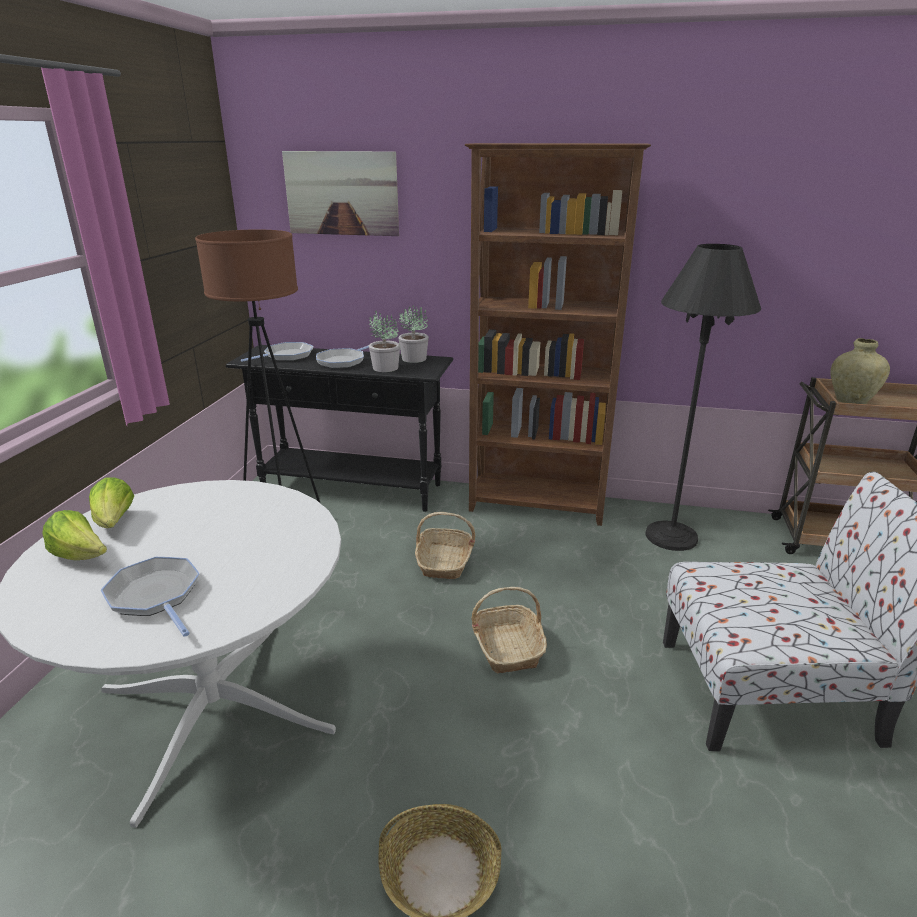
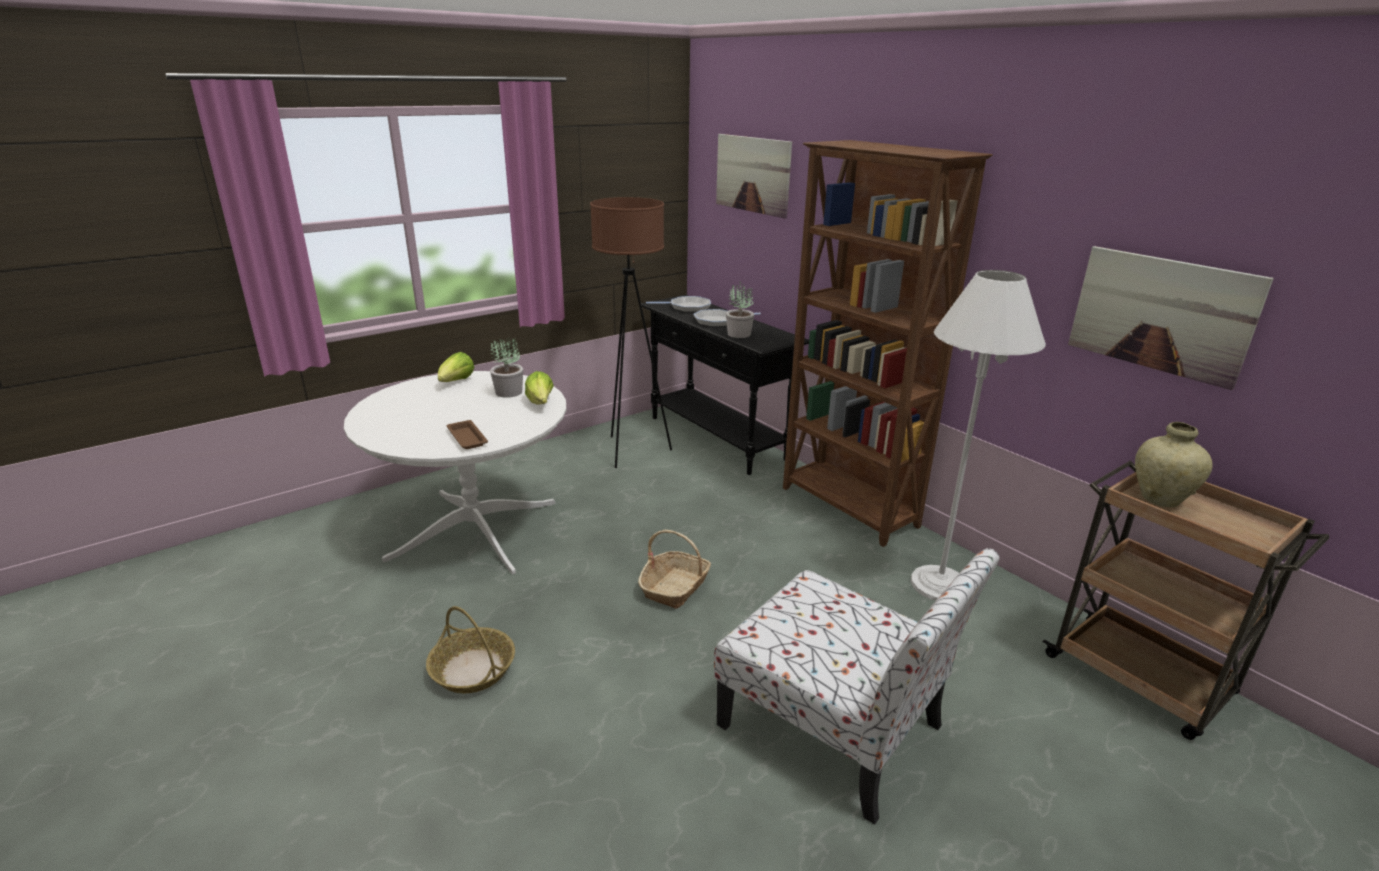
camera: 40 degrees right, 0 degrees up
(81, 556) = (419, 393): lettuce -> lettuce (540, 403)
(156, 596) = (418, 424): frying pan -> none
(259, 583) = (467, 437): none -> brown tray
(414, 359) = (775, 333): potted plant -> potted plant (509, 392)
(444, 562) = (712, 514): basket -> none
(671, 536) = (939, 584): black floor lamp -> white floor lamp
(809, 261) = (1161, 314): none -> picture

